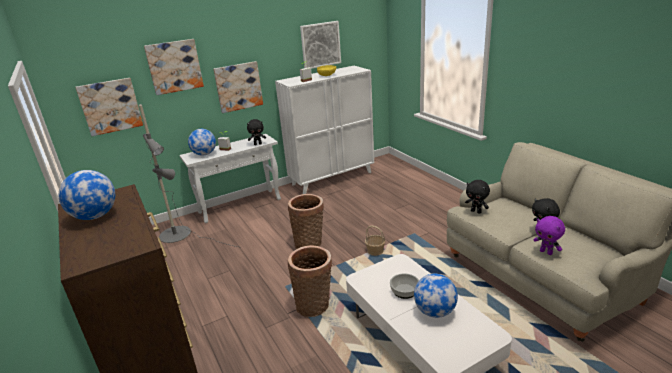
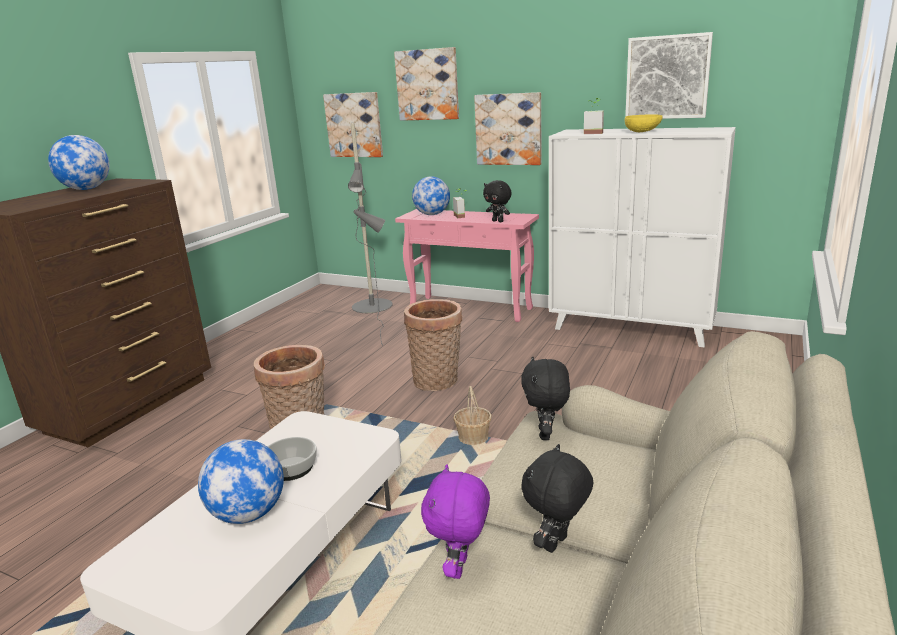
camera: 55 degrees right, 5 degrees down
(240, 205) = (471, 309): white console table -> pink console table

